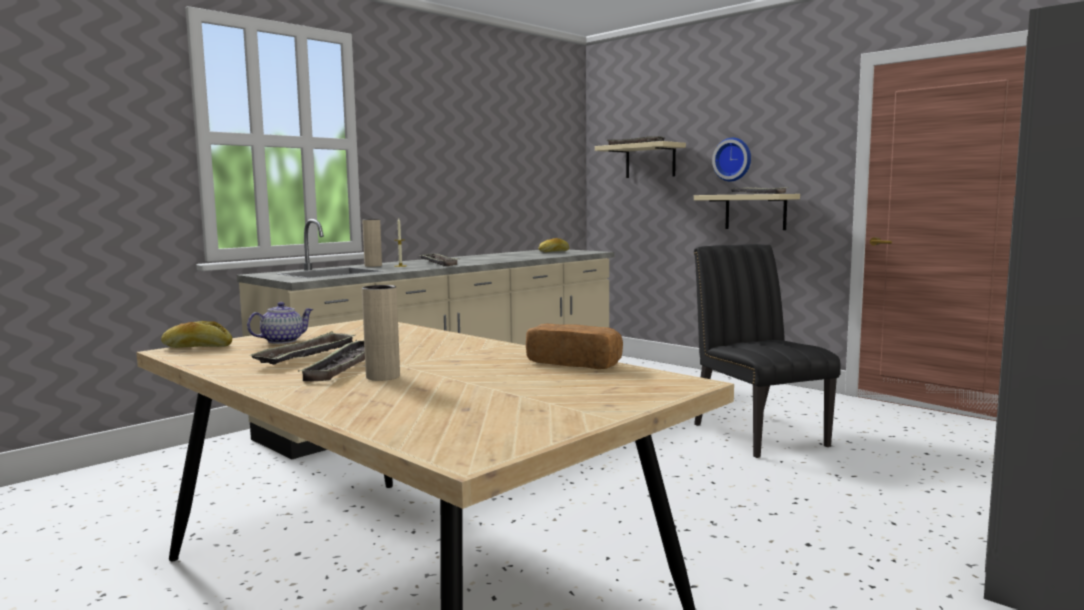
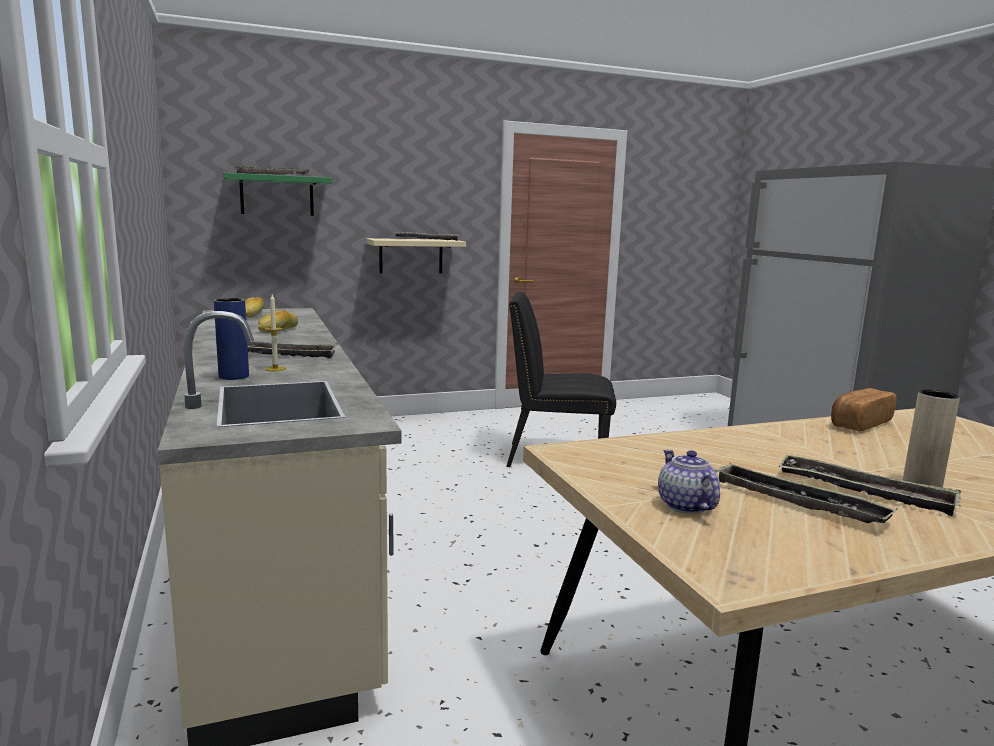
camera: 65 degrees left, 5 degrees up
(197, 347) = (707, 560): bread -> bread (278, 330)
(373, 266) = (234, 376): beige vase -> blue vase
(650, 161) = (277, 195): beige shelf -> green shelf
(733, 159) = (385, 202): wall clock -> none

